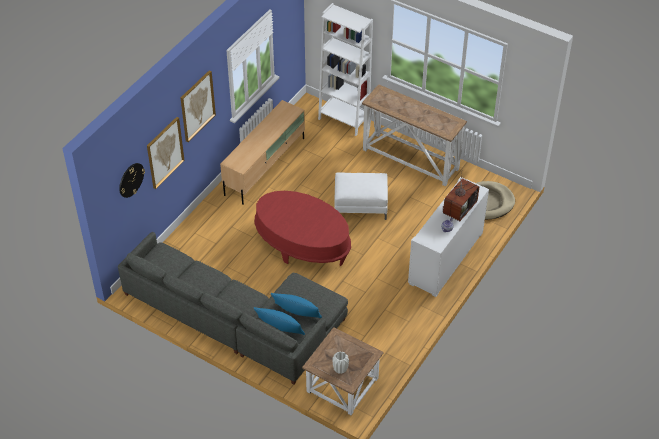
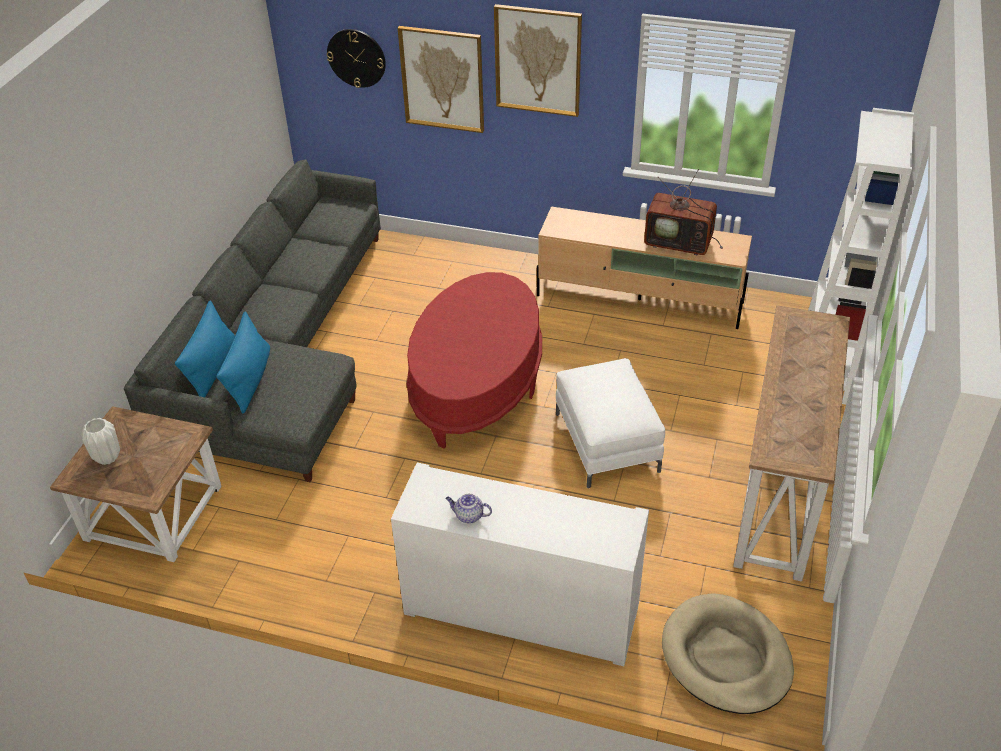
camera: 75 degrees right, 5 degrees down
(459, 207) = (546, 525): television -> television (681, 242)

